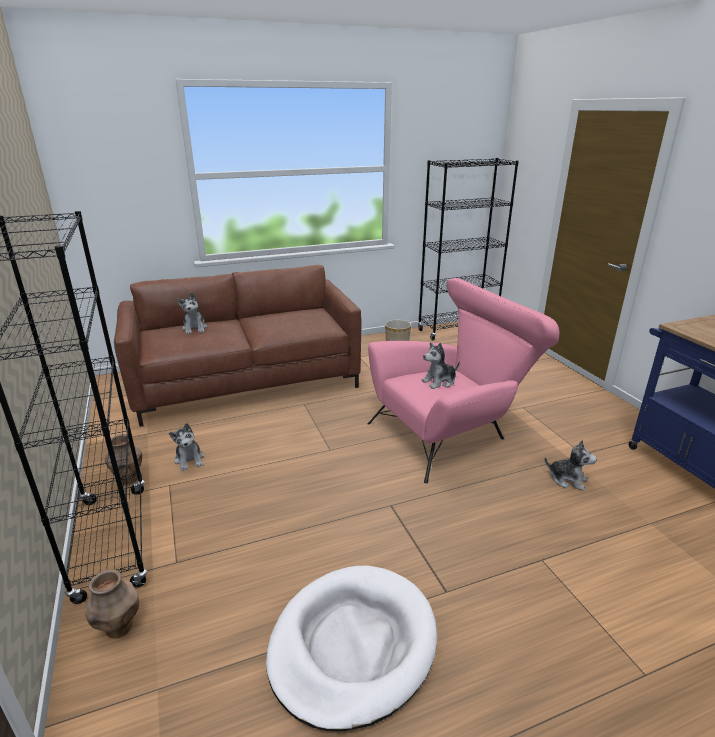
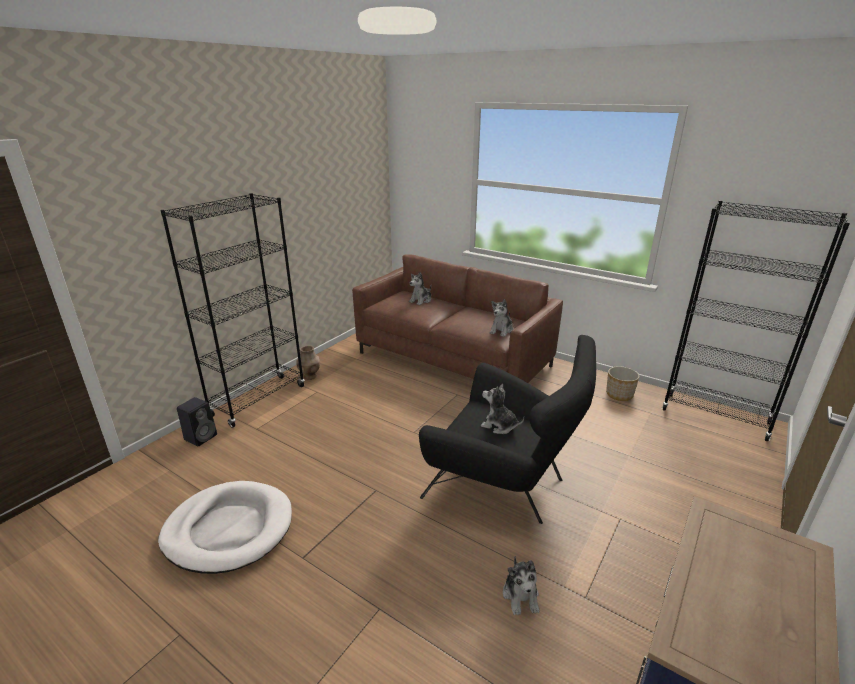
camera: 55 degrees right, 0 degrees up
(119, 628) = (201, 437): brown vase -> black speaker
(189, 460) = (346, 385): plush toy -> plush toy (501, 330)
(448, 434) = (506, 484): pink armchair -> black armchair

